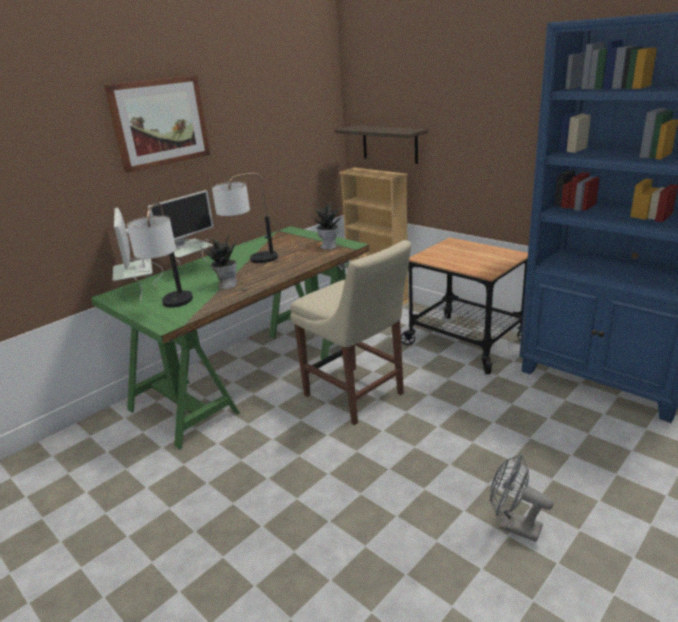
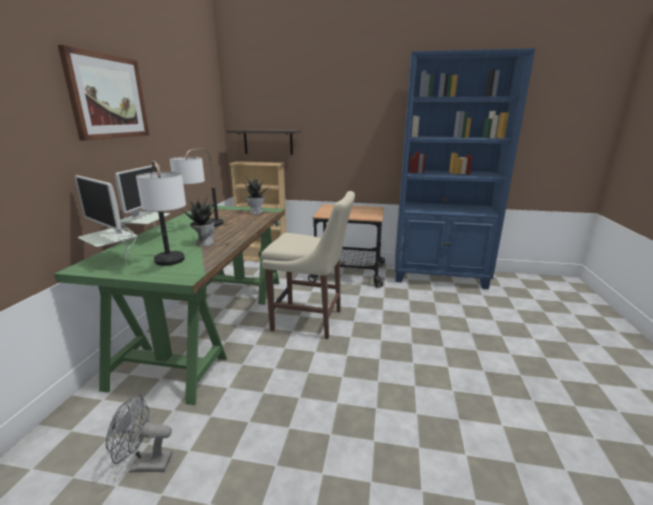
camera: 35 degrees left, 5 degrees down
(513, 526) = (480, 364): grey fan -> grey fan (144, 464)

